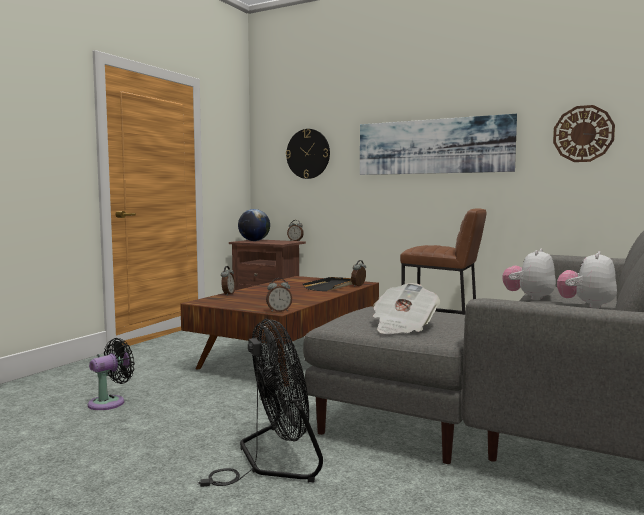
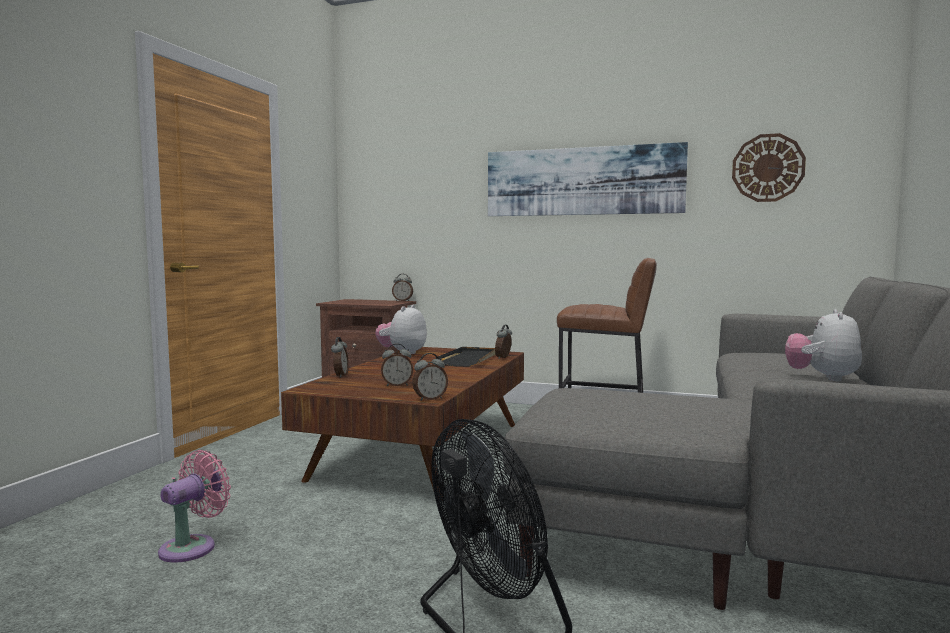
camera: 10 degrees left, 0 degrees up
(110, 402) = (192, 547): black fan -> pink fan
(254, 241) = (349, 301): globe -> none
(263, 302) = (397, 385): none -> alarm clock
(308, 154) = (418, 189): wall clock -> none
(403, 327) = (641, 420): newspaper -> none
(529, 298) = (739, 369): plush toy -> plush toy (402, 353)

